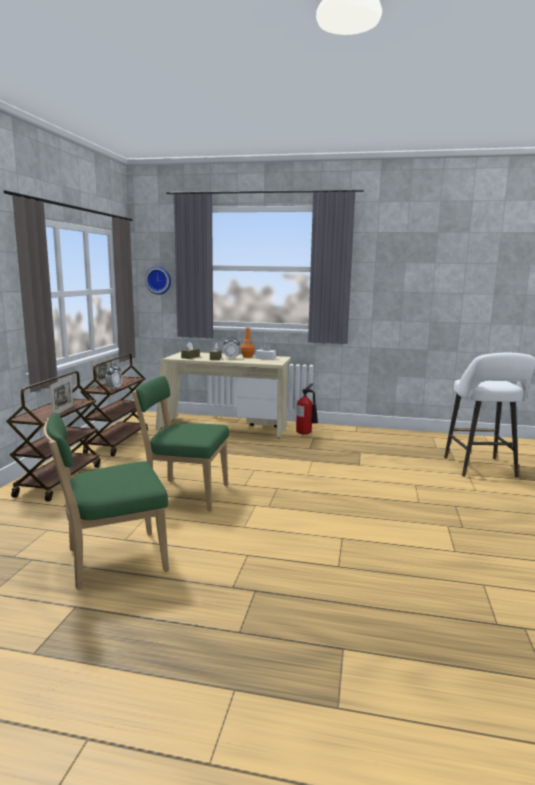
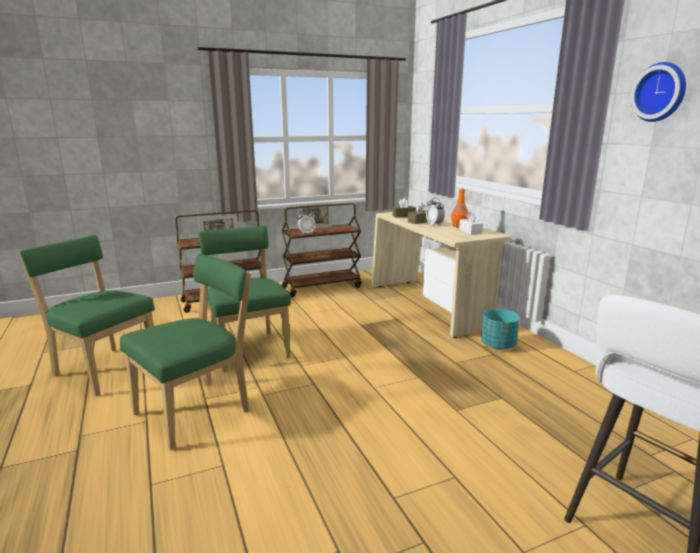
camera: 55 degrees right, 5 degrees up
(159, 280) = (427, 126): wall clock -> wall clock (660, 92)
(259, 533) = (197, 411): none -> green chair
(306, 433) = (498, 346): fire extinguisher -> turquoise planter

